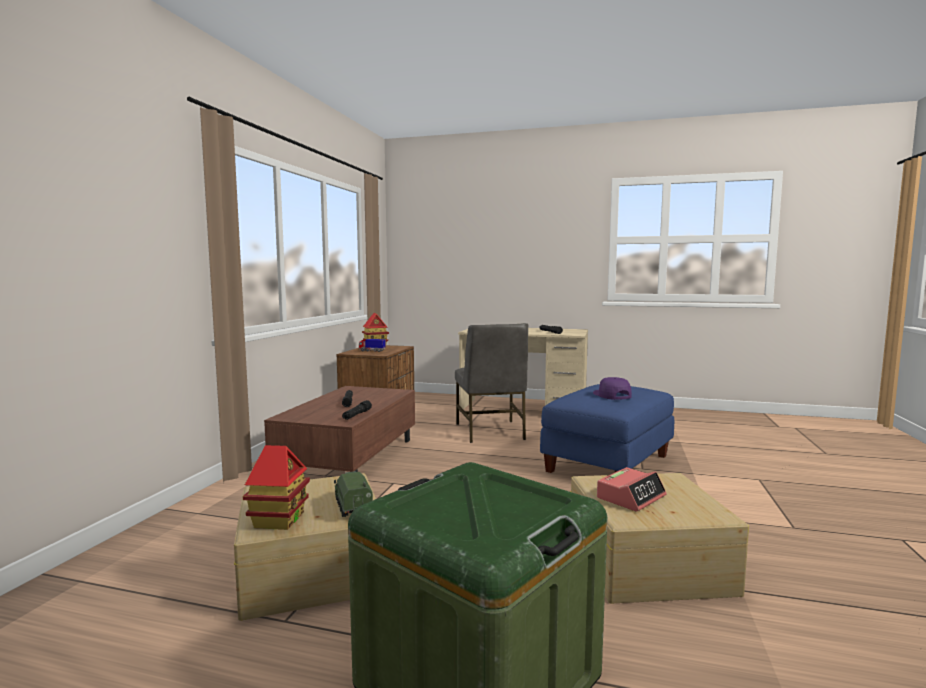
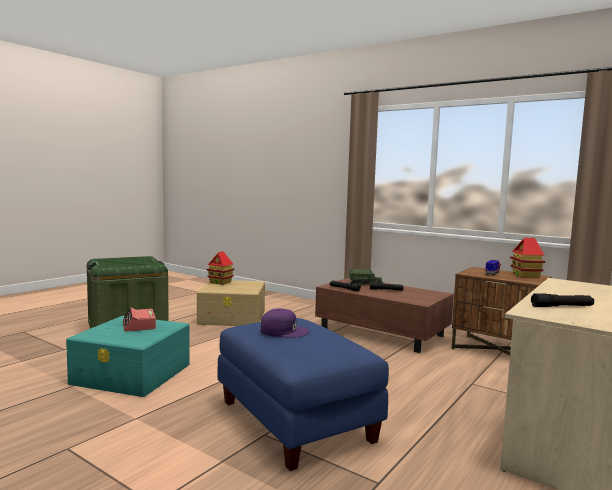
camera: 110 degrees right, 0 degrees up
(352, 506) = (218, 289): toy truck -> toy truck (365, 284)
(490, 432) = (442, 389): grey chair -> none
(647, 561) = (132, 374): beige storage box -> turquoise storage box

